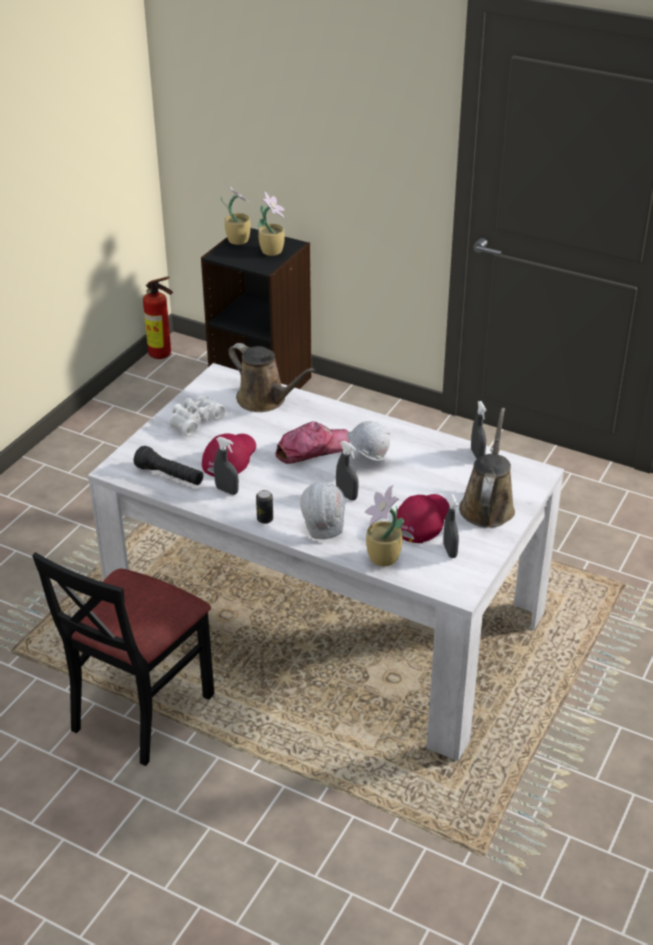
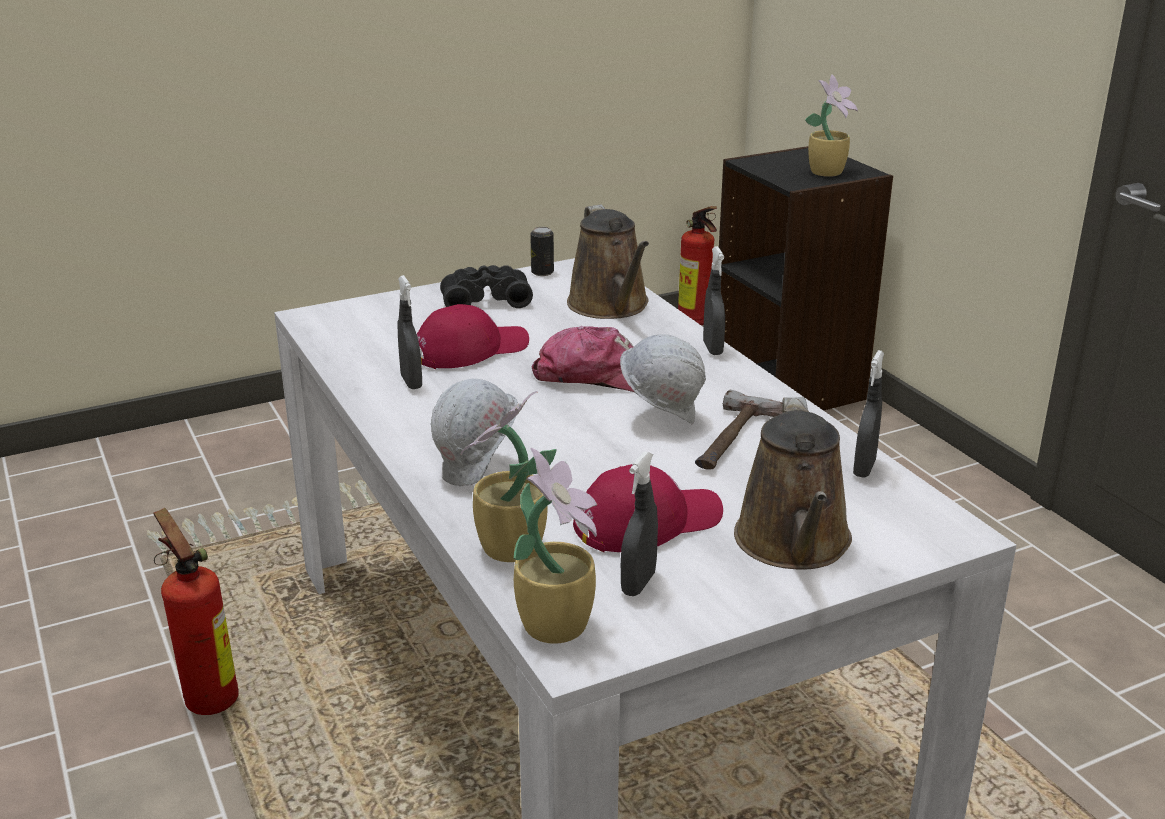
camera: 35 degrees right, 10 degrees down
(140, 710) = (208, 697): black chair -> fire extinguisher
(170, 476) = (365, 344): black flashlight -> none
(194, 420) = (485, 299): white binoculars -> black binoculars
(238, 240) = (794, 154): potted plant -> potted plant (557, 624)
(265, 519) = (410, 431): can -> can (542, 272)
(347, 495) = (571, 446): grey spray bottle -> grey spray bottle (712, 348)
(417, 461) = (744, 442): none -> hammer
(487, 505) = (794, 544): brown watering can -> brown watering can turned 135 degrees clockwise

